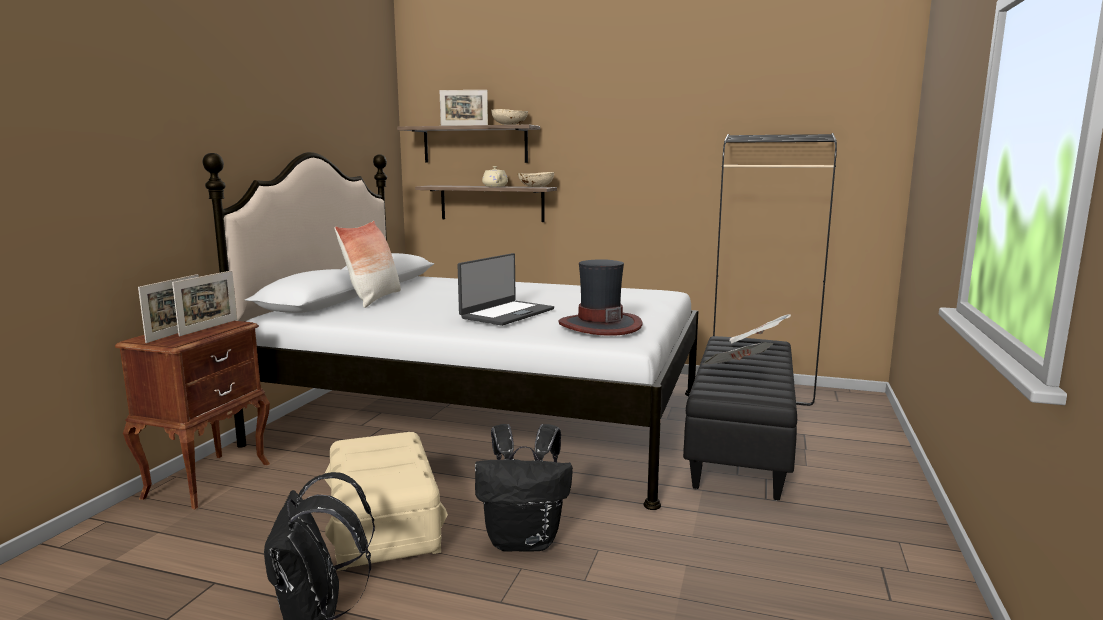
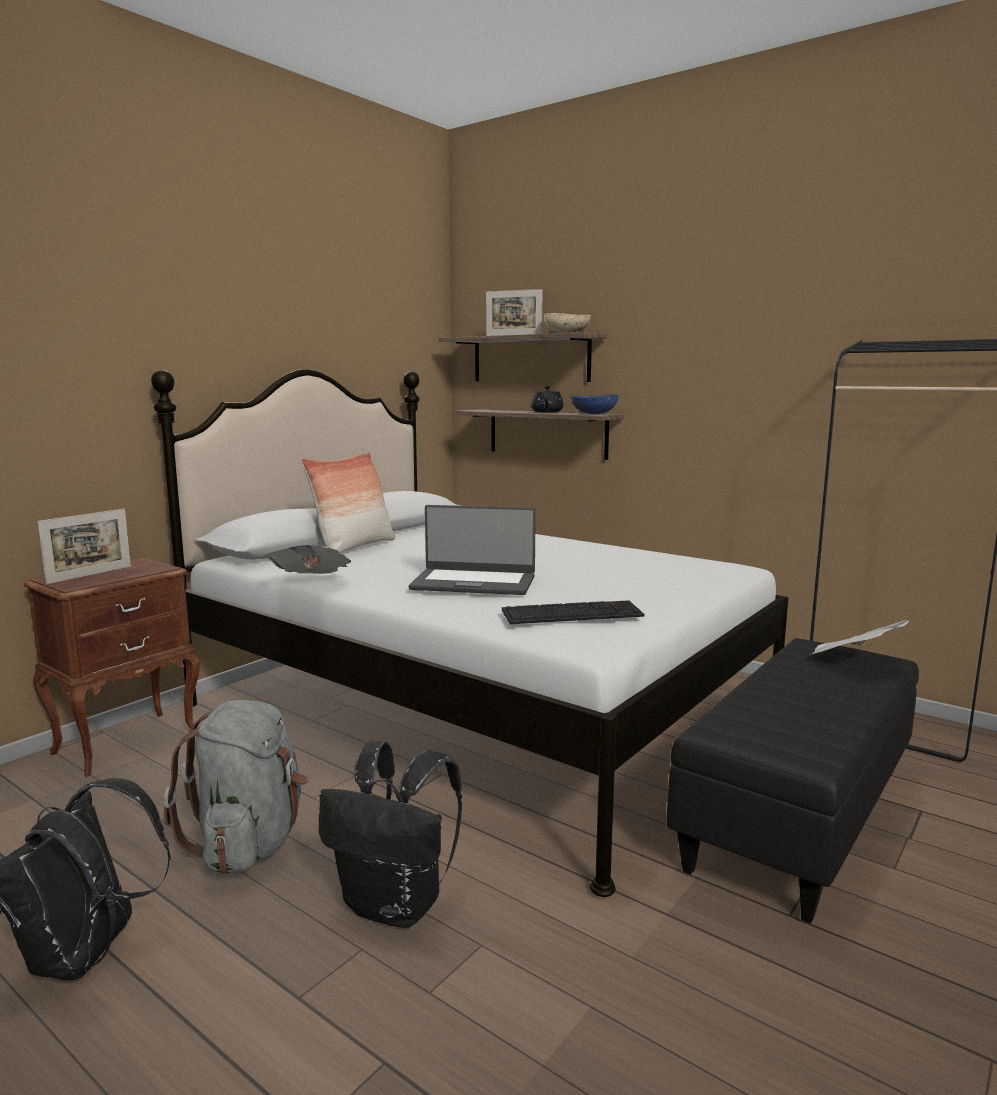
camera: 20 degrees right, 0 degrees up
(209, 327) = (130, 570): picture frame -> none
(383, 526) = (249, 843): beige storage box -> grey backpack
(495, 186) = (547, 412): beige teapot -> black teapot
(506, 313) = (474, 582): laptop -> laptop turned 45 degrees clockwise
(536, 187) = (593, 414): beige bowl -> blue bowl
(599, 325) = (573, 613): hat -> keyboard
(735, 371) = (781, 703): newspaper -> newspaper (311, 583)

